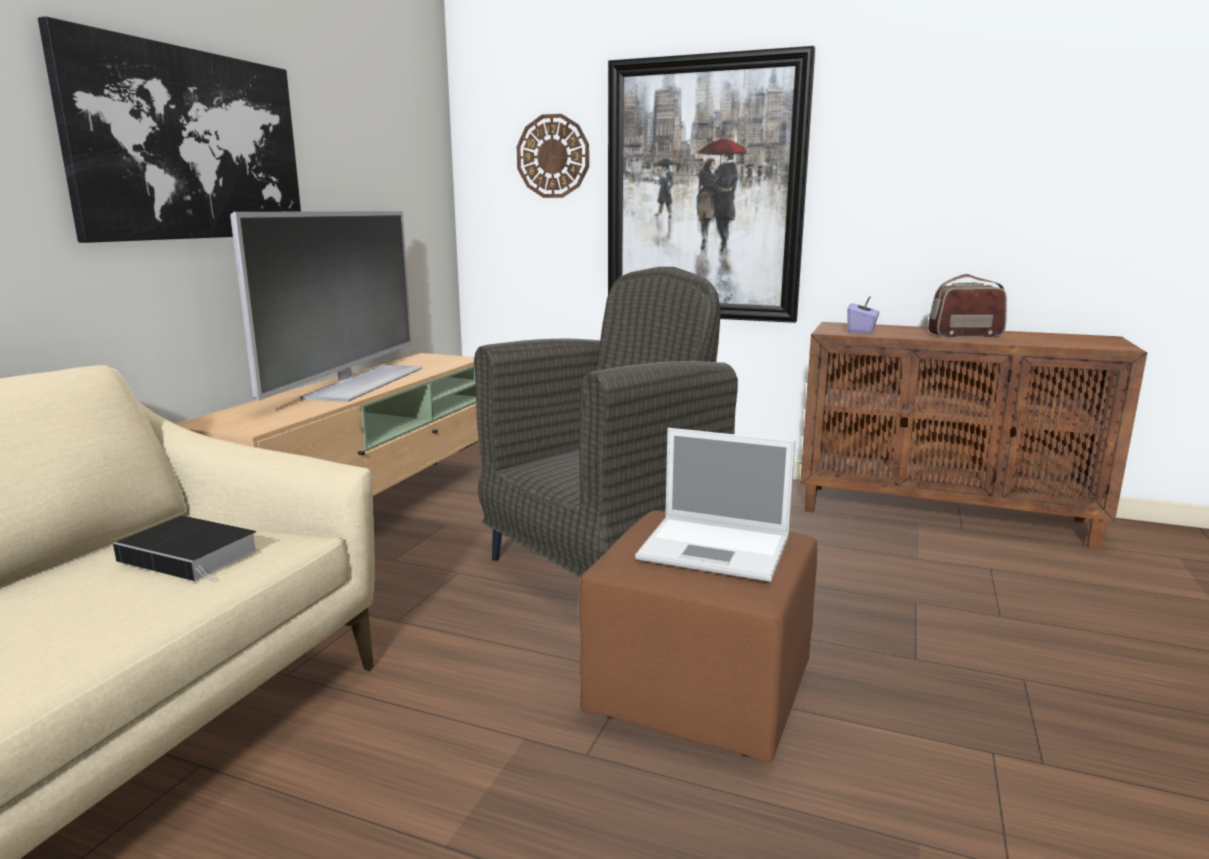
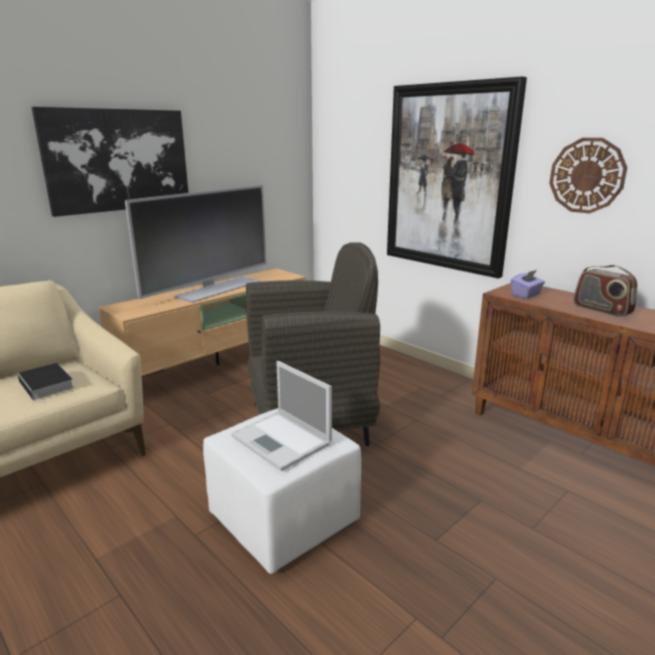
camera: 25 degrees right, 5 degrees up
(553, 156) = (363, 148): wall clock -> wall clock (587, 175)
(703, 693) = (285, 520): brown ottoman -> white ottoman
(964, 335) = (601, 310): radio -> radio turned 150 degrees counterclockwise

